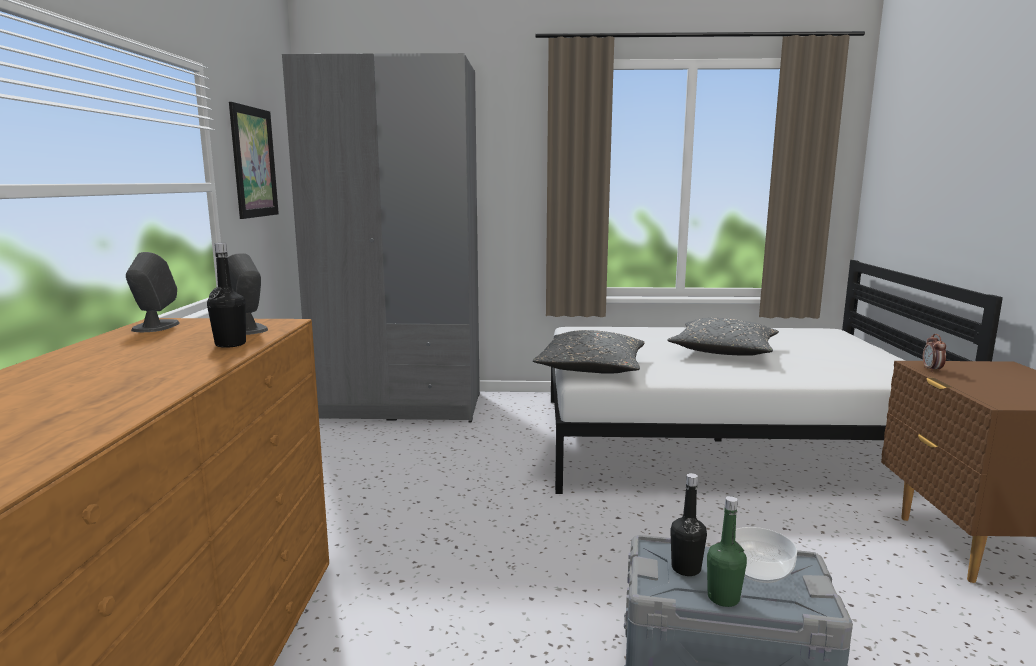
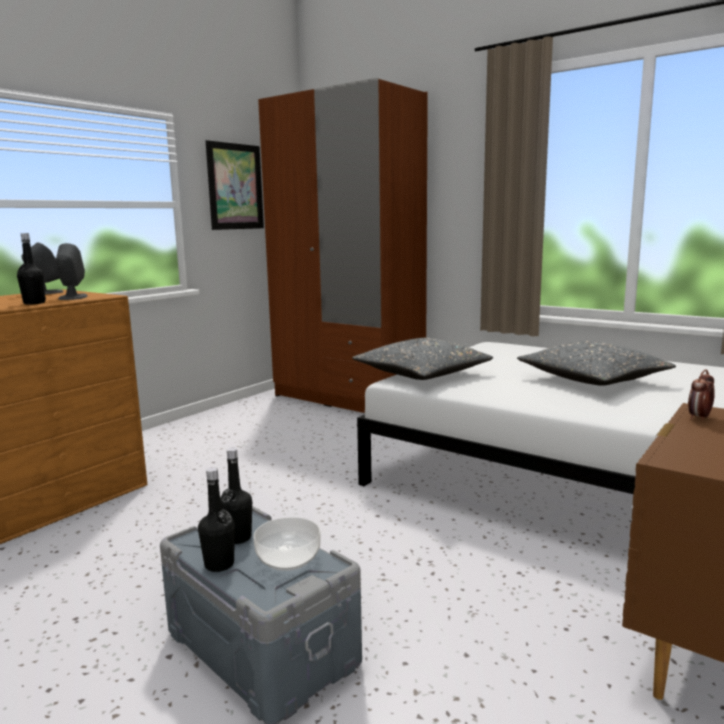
camera: 35 degrees right, 0 degrees up
(400, 406) = (349, 397): grey wardrobe -> brown wardrobe
(723, 598) = (219, 564): green bottle -> black bottle

